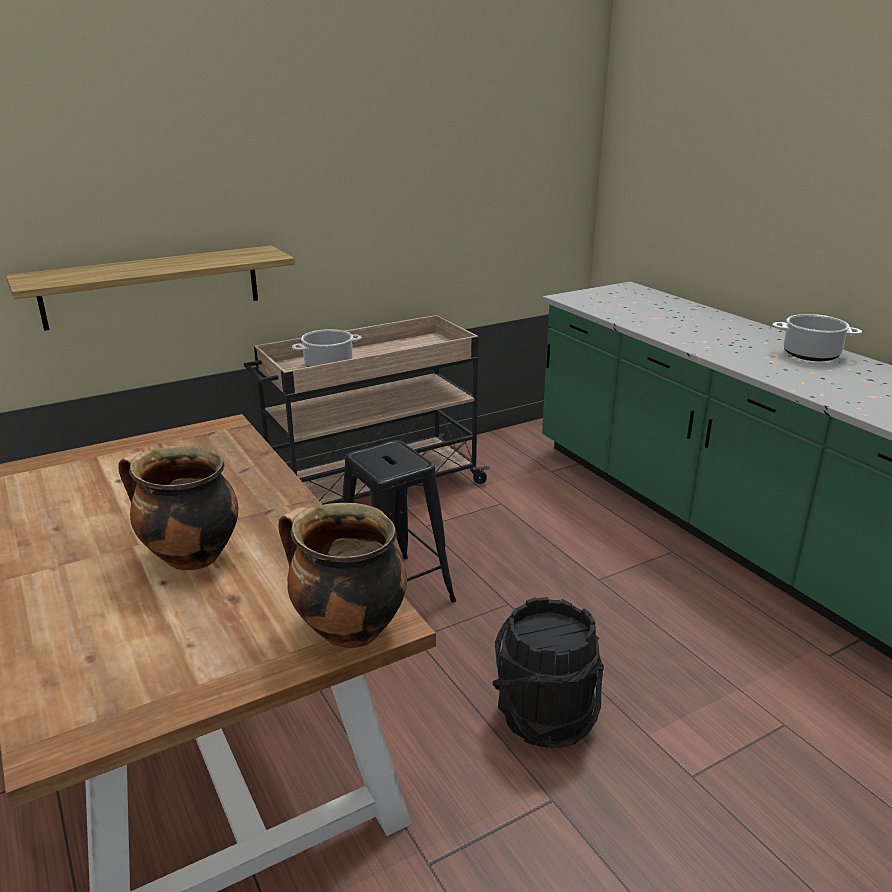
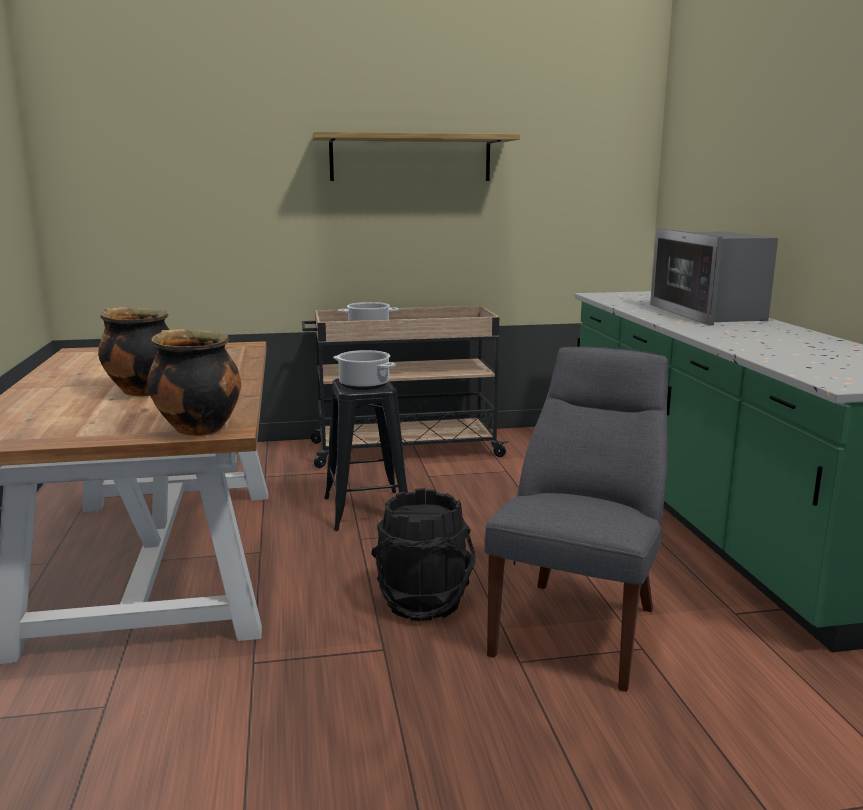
camera: 20 degrees right, 10 degrees down
(152, 287) = (242, 255): shelf -> shelf (410, 158)
(713, 711) = (579, 627): none -> grey chair
(714, 325) = (708, 313): none -> microwave
(810, 354) = (775, 331): cooking pot -> cooking pot (363, 385)

